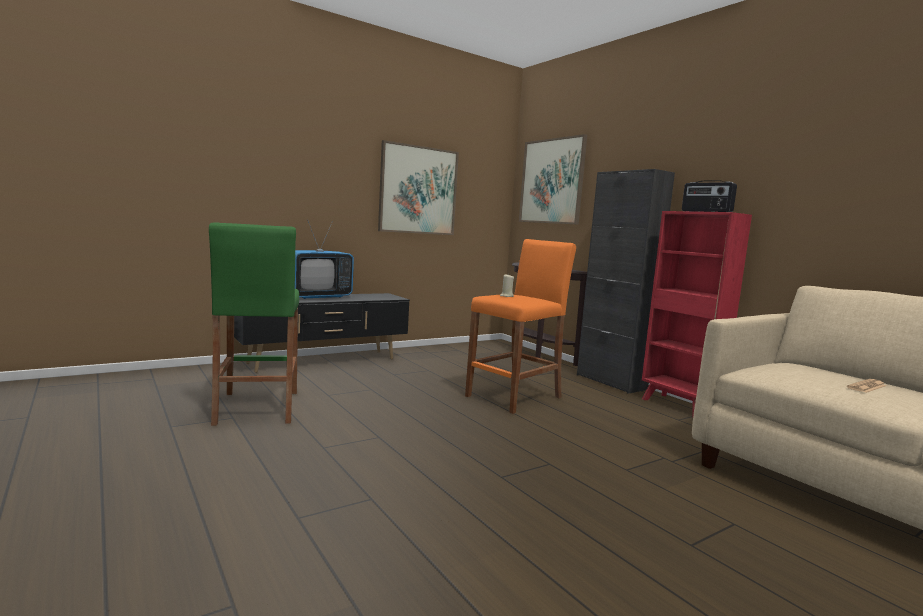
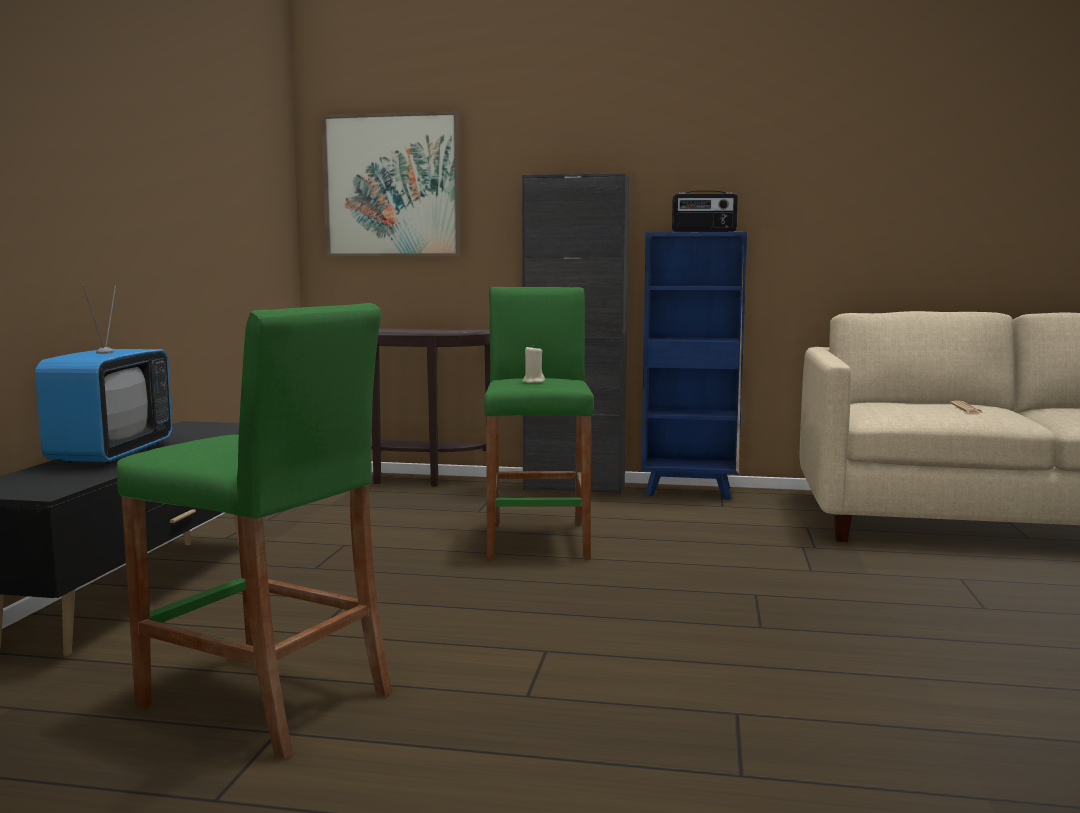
camera: 45 degrees left, 0 degrees up
(418, 190) = (193, 207): picture -> none
(514, 397) = (538, 539): orange stool -> green stool
(679, 406) = (690, 492): red bookcase -> blue bookcase

